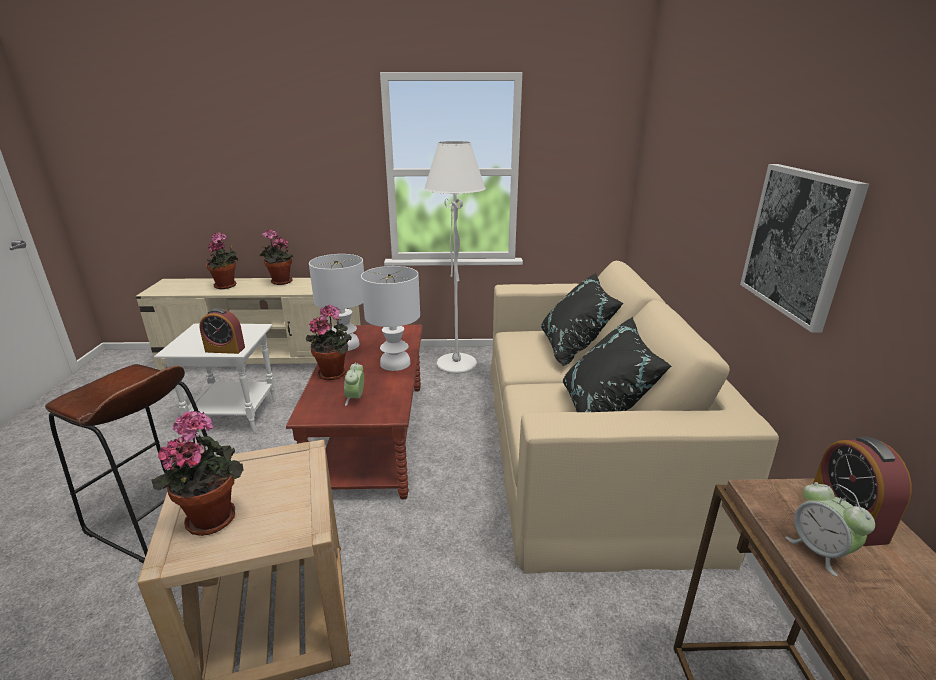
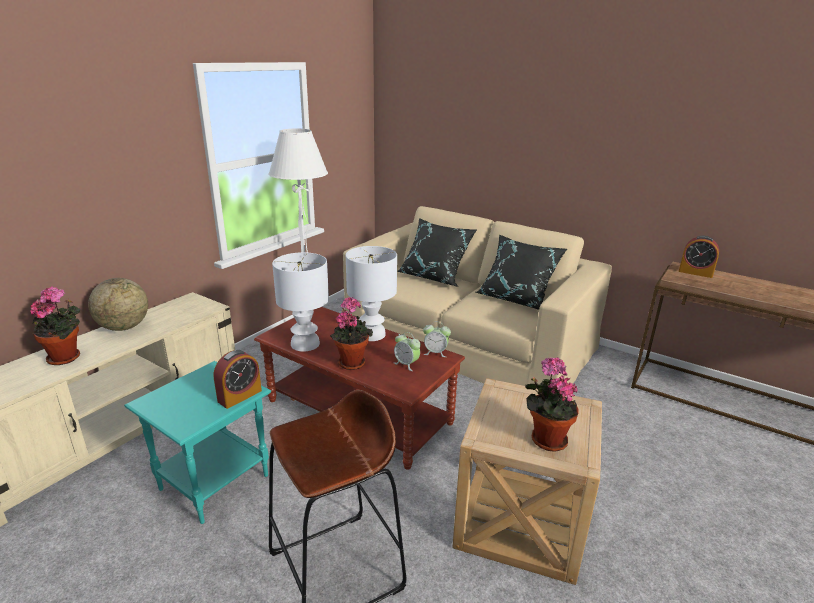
camera: 55 degrees left, 0 degrees up
(235, 416) = (215, 481): white side table -> turquoise side table
(279, 282) = (124, 327): potted plant -> globe
(798, 243) = (593, 166): picture -> none
(819, 551) = (712, 284): alarm clock -> alarm clock (435, 352)

